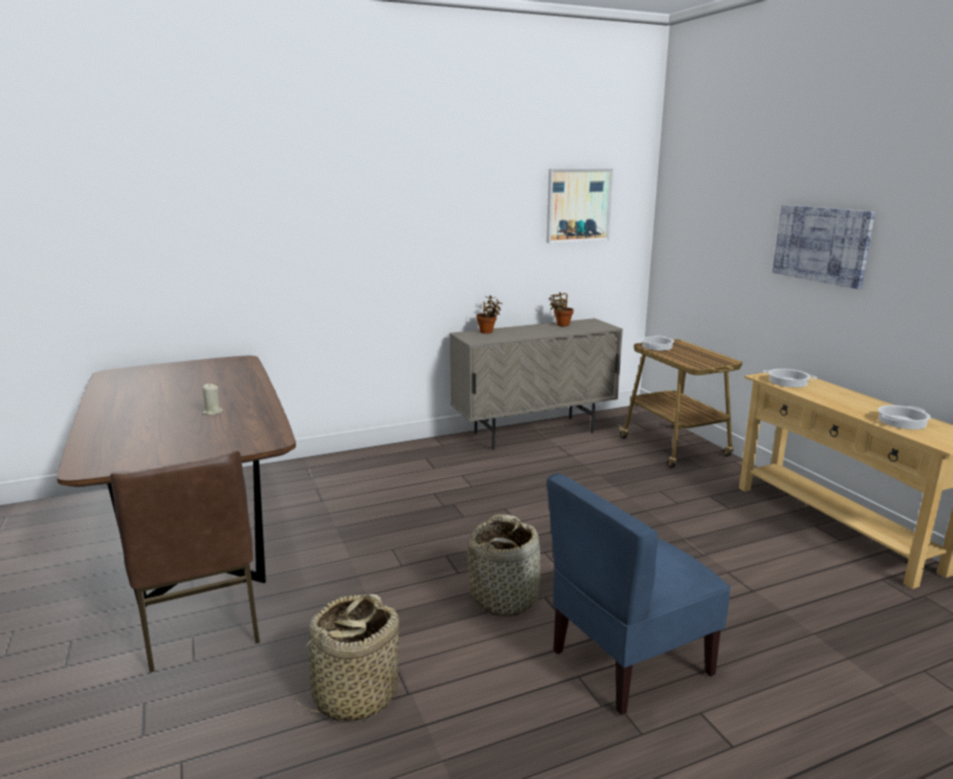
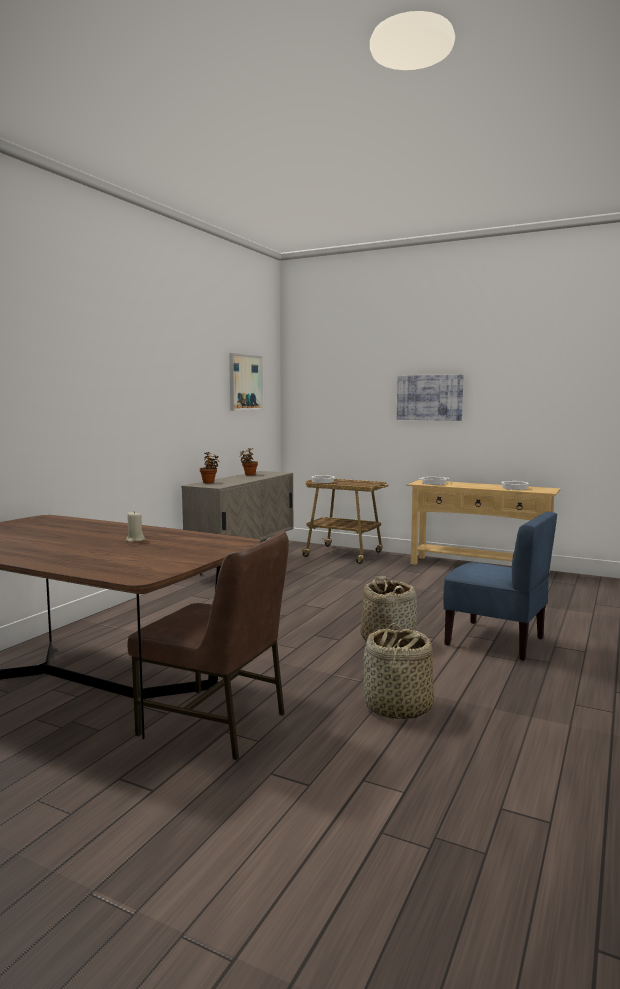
camera: 40 degrees left, 10 degrees down
(629, 661) = (495, 641): blue chair -> blue chair turned 75 degrees counterclockwise

